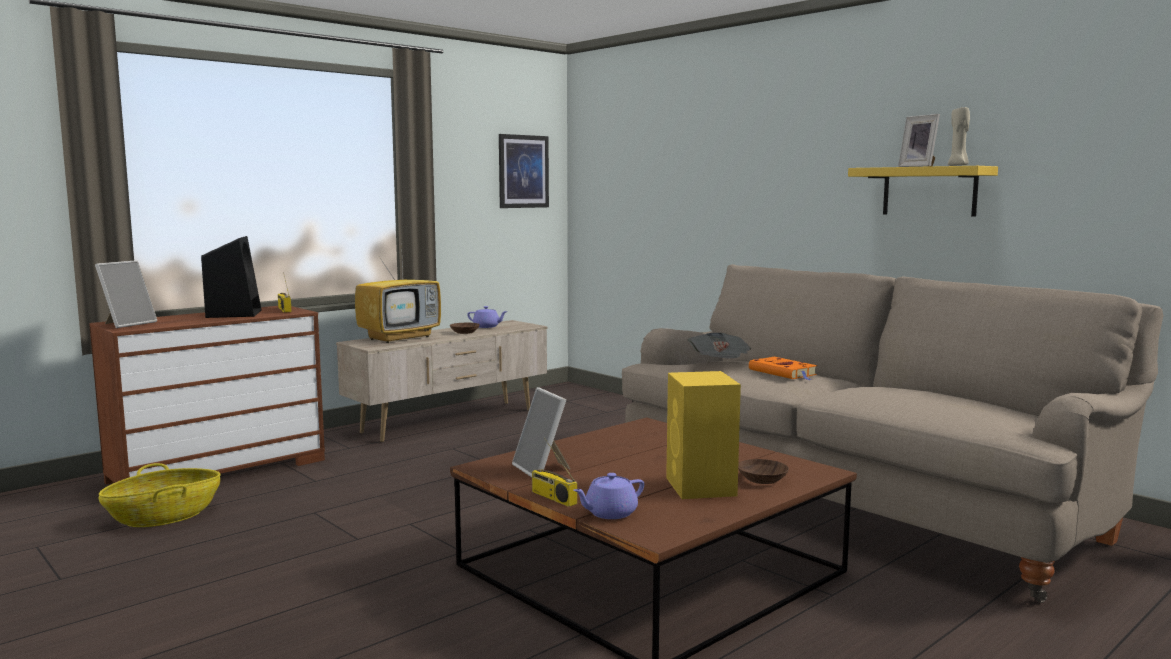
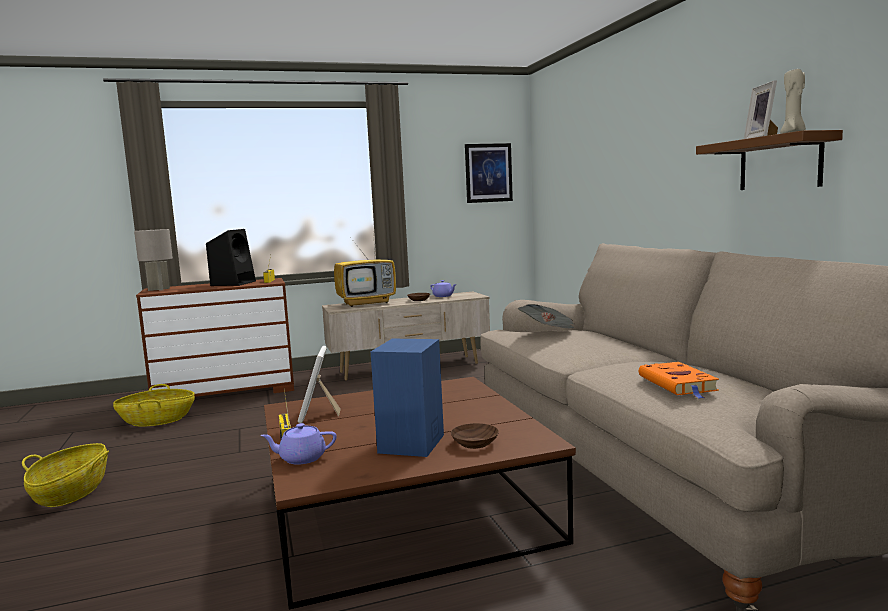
camera: 25 degrees right, 0 degrees up
(127, 324) = (159, 289): picture frame -> grey table lamp
(174, 617) = (71, 492): none -> basket
(701, 487) = (411, 444): yellow speaker -> blue speaker
(784, 373) = (589, 344): orange book -> orange book (678, 384)
(929, 191) = (780, 163): yellow shelf -> brown shelf

